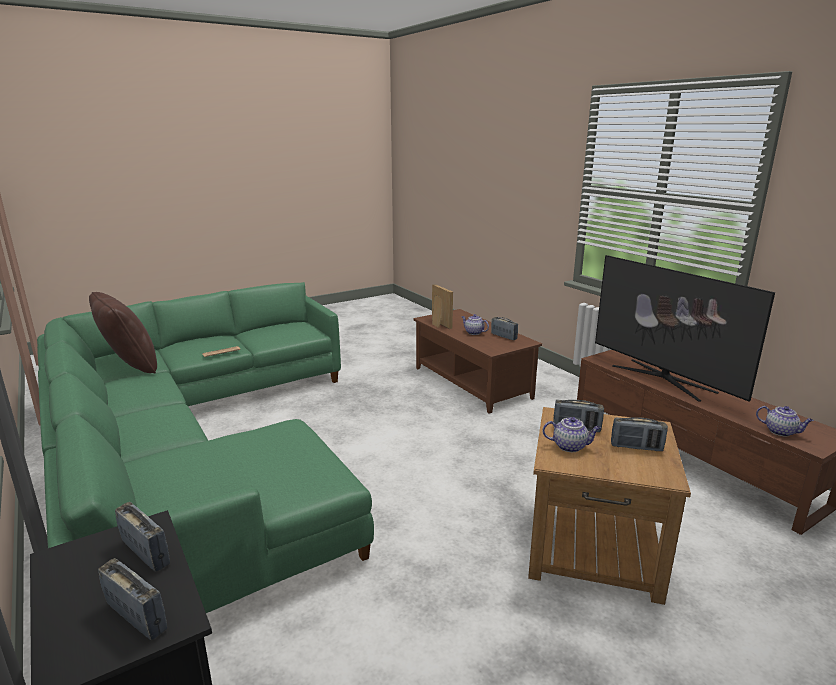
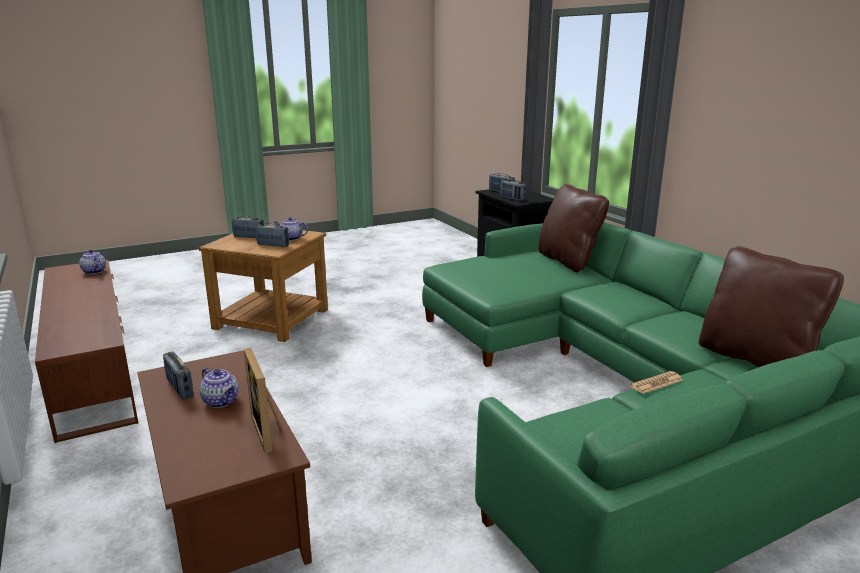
camera: 175 degrees left, 0 degrees up
(143, 491) = (568, 261): none -> brown pillow
(662, 378) = (83, 314): television -> none

